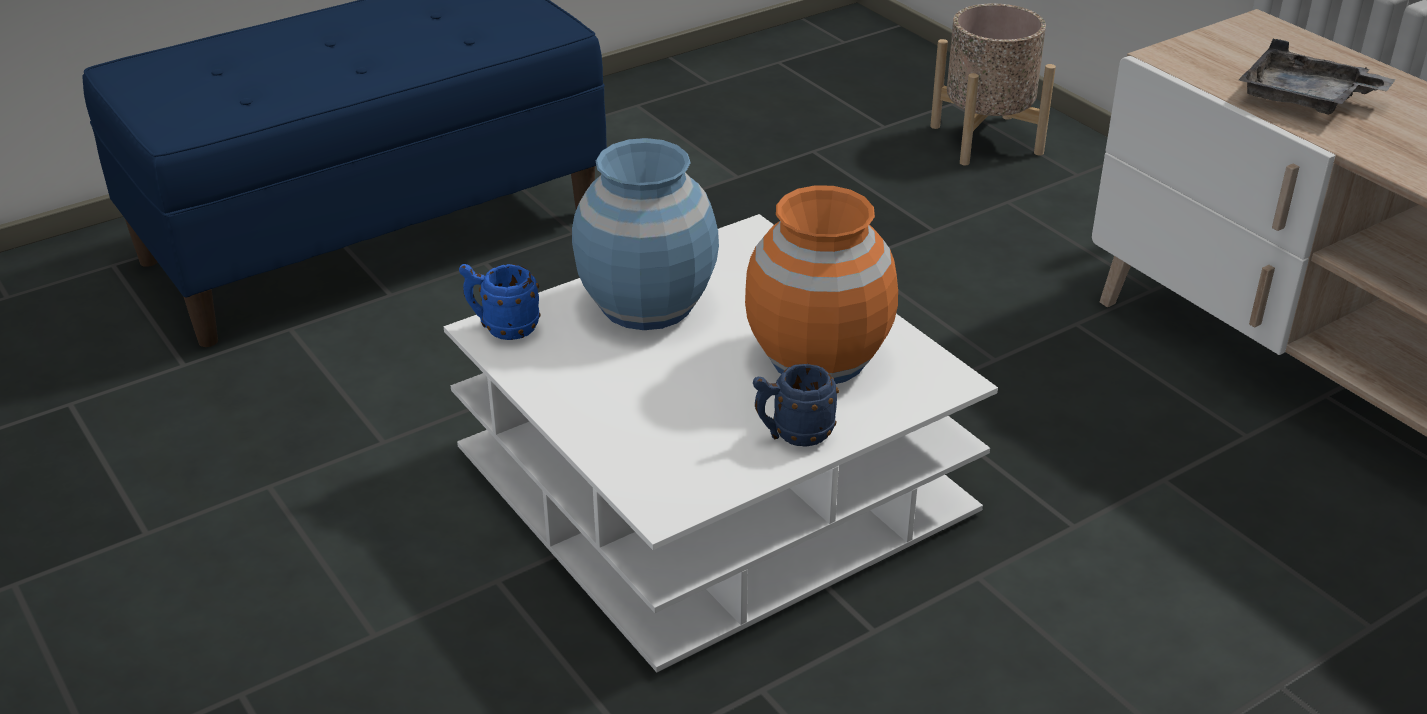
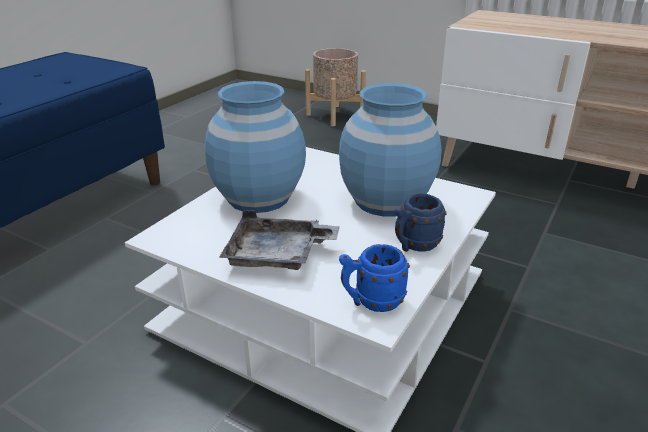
camera: 25 degrees left, 5 degrees down
(502, 328) = (170, 233): blue mug -> blue mug (371, 302)
(819, 357) = (387, 200): orange vase -> blue vase
(1305, 99) = (546, 28): grey tray -> grey tray (278, 255)

